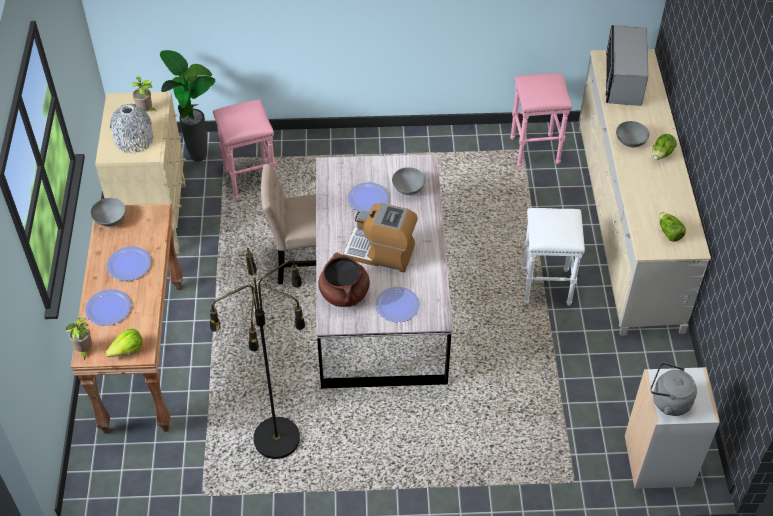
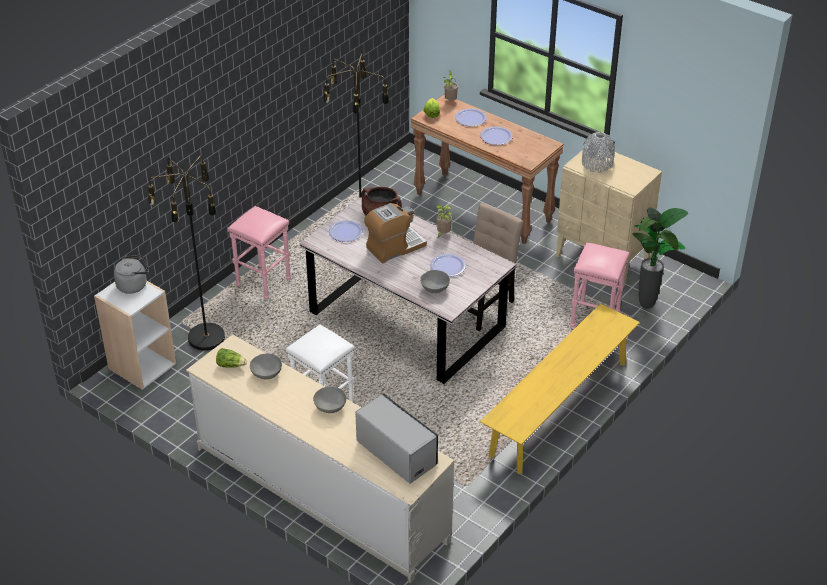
camera: 130 degrees right, 10 degrees down
(110, 220) = (543, 144): grey bowl -> grey bowl (266, 374)
(146, 111) = (622, 179): potted plant -> potted plant (443, 234)
(384, 145) = (559, 408): none -> yellow bench
(534, 151) = (457, 493): pink stool -> pink stool (263, 281)
(569, 441) = (205, 338): none -> floor lamp
(662, 154) = (297, 415): lettuce -> none

